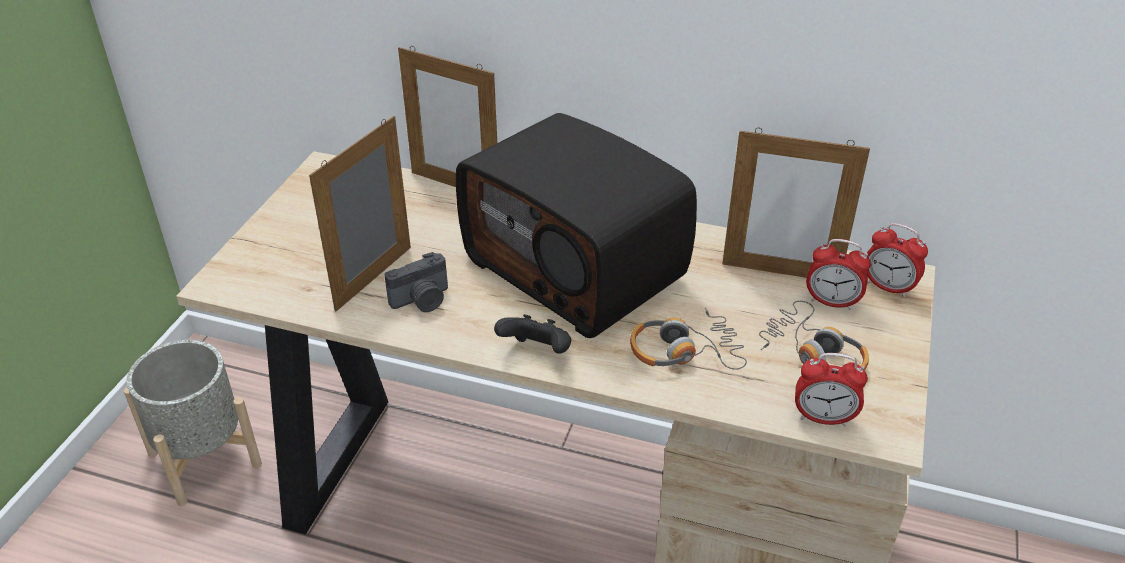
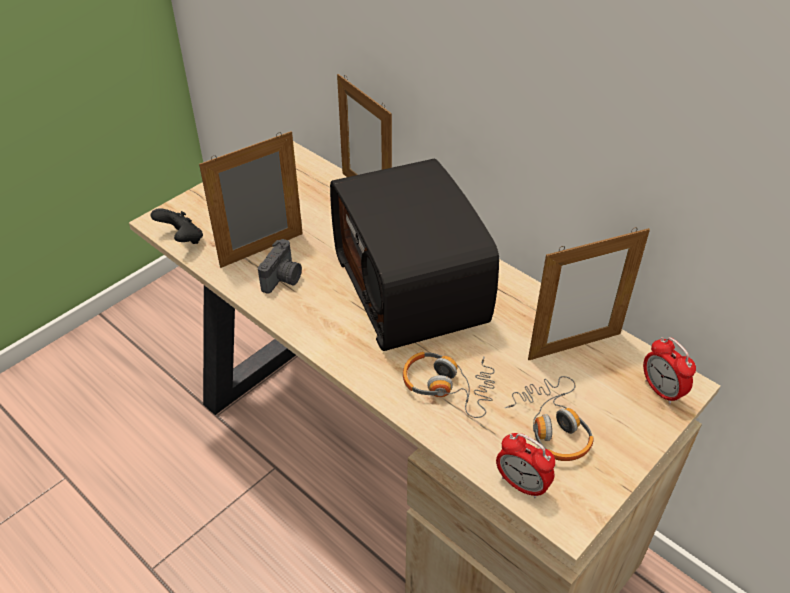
camera: 25 degrees right, 5 degrees up
(204, 458) = (180, 336): grey planter -> none
(422, 301) = (283, 279): camera -> camera turned 60 degrees counterclockwise
(537, 352) = (337, 348): black game controller -> black game controller (182, 239)
(780, 272) = (574, 346): picture frame -> picture frame turned 60 degrees counterclockwise
(832, 302) = (601, 387): alarm clock -> none

